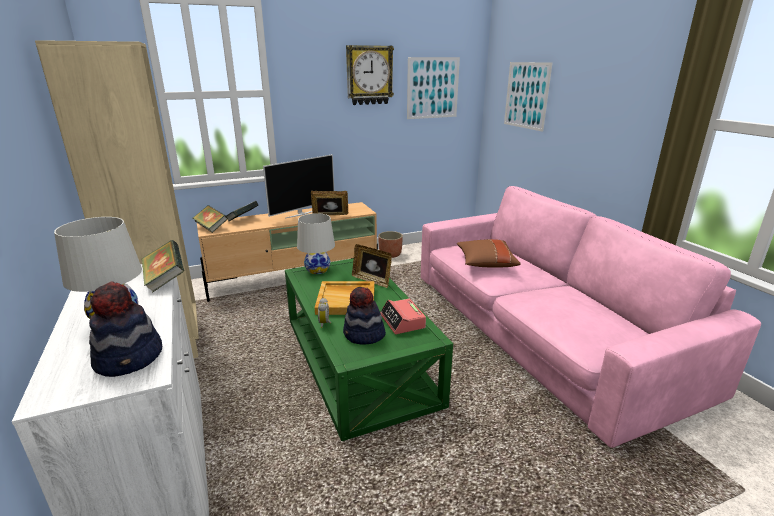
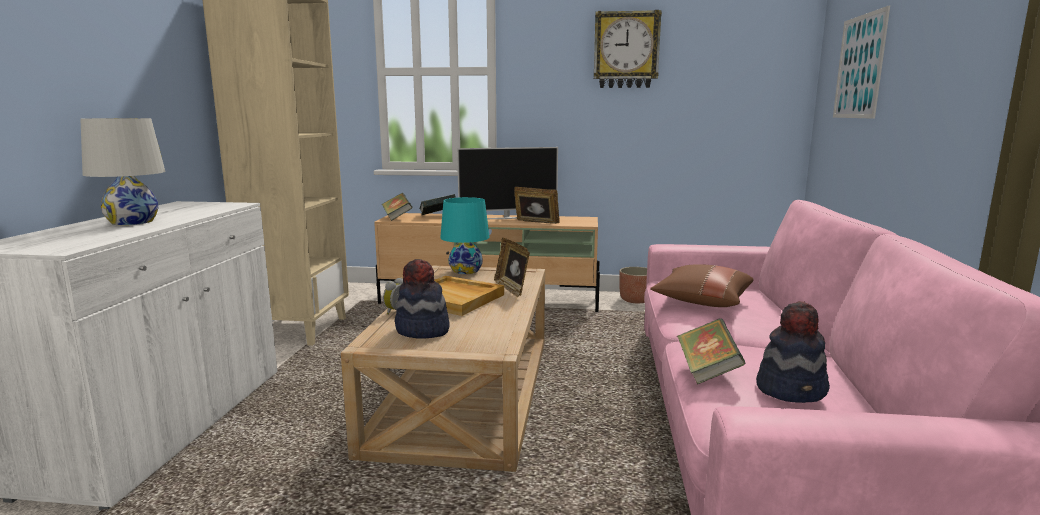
camera: 30 degrees right, 10 degrees down
(130, 358) = (80, 240): hat -> hat (792, 389)
(165, 280) = (220, 211): book -> book (707, 371)
(317, 270) = (466, 271): white table lamp -> turquoise table lamp
(359, 359) = (468, 390): green coffee table -> beige coffee table
(402, 321) = (485, 328): alarm clock -> none
(433, 88) = (724, 68): picture -> none

